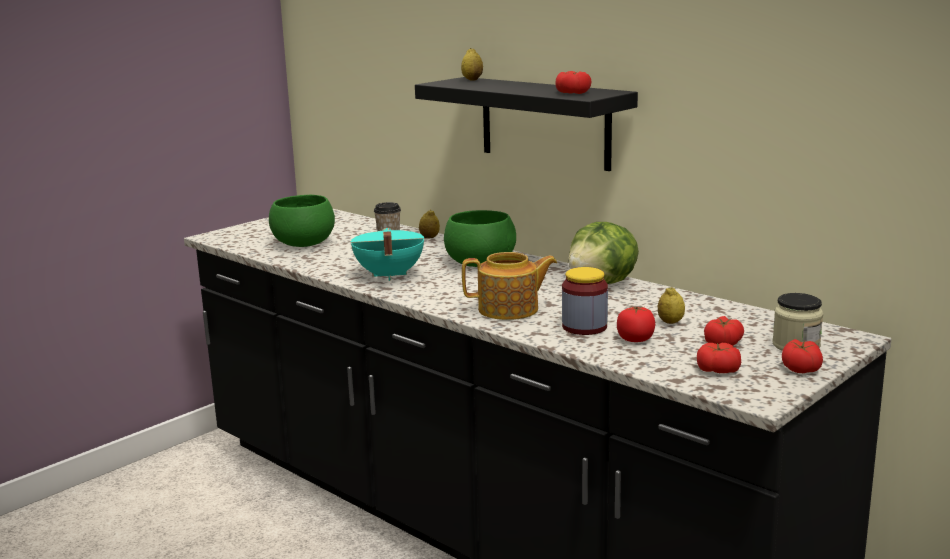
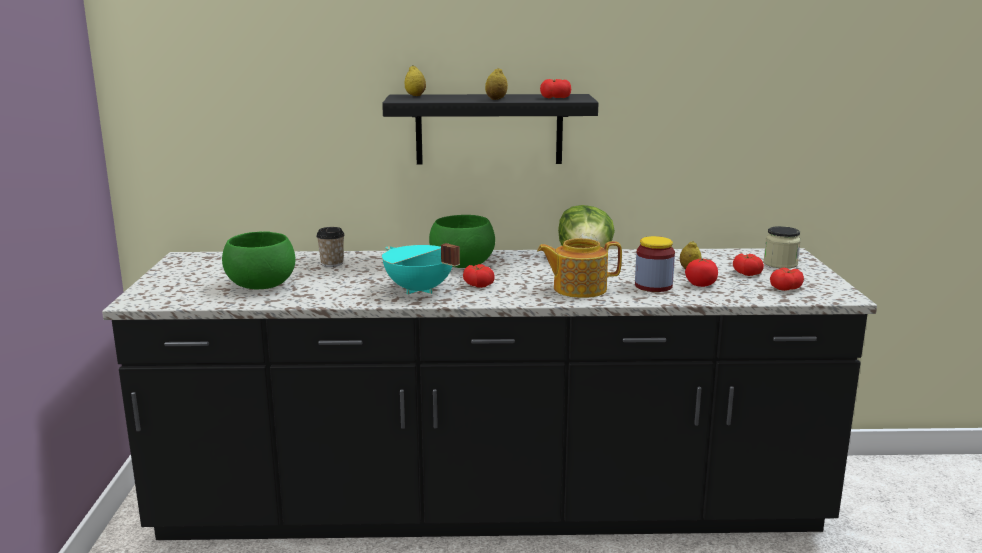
camera: 45 degrees left, 0 degrees up
(429, 237) = (366, 255): lemon -> lemon (496, 99)
(510, 310) = (578, 289): teapot -> teapot turned 135 degrees counterclockwise
(800, 368) = (815, 275): tomato -> tomato (478, 285)

